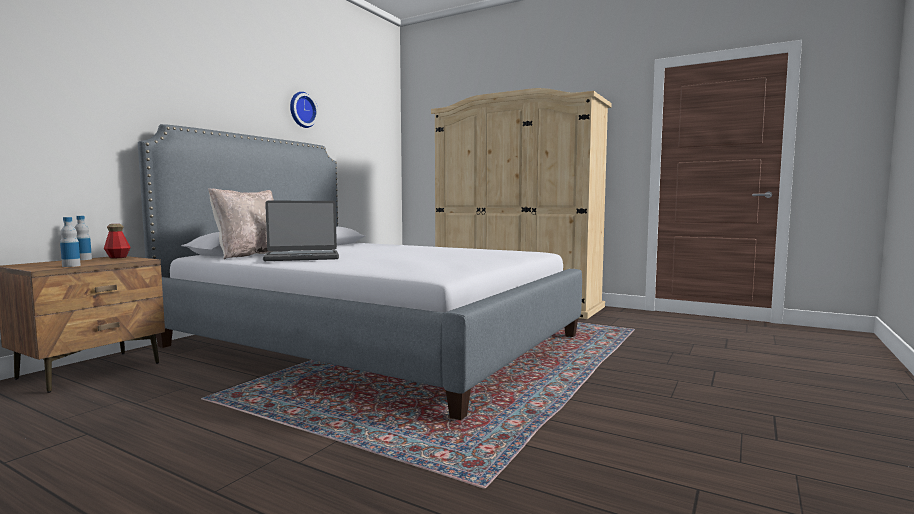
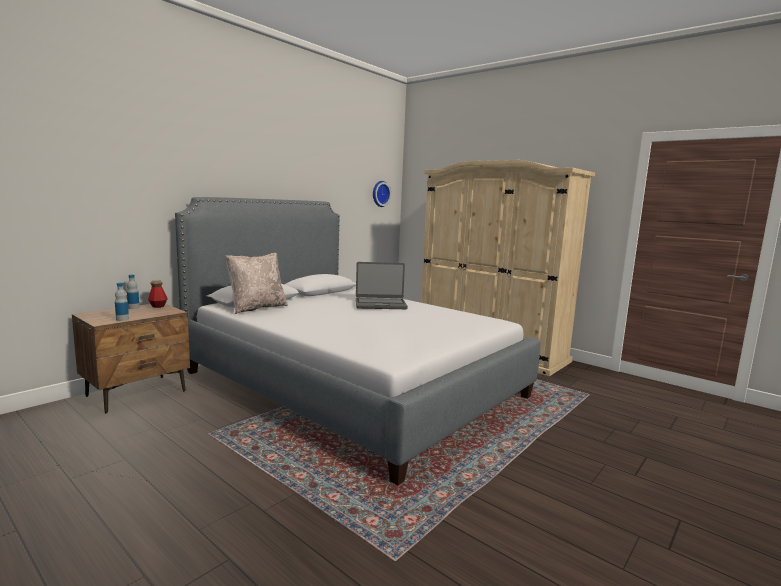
camera: 10 degrees right, 5 degrees up
(301, 110) = (311, 171): wall clock -> wall clock (380, 194)
(302, 257) = (295, 317): laptop -> laptop (380, 304)

